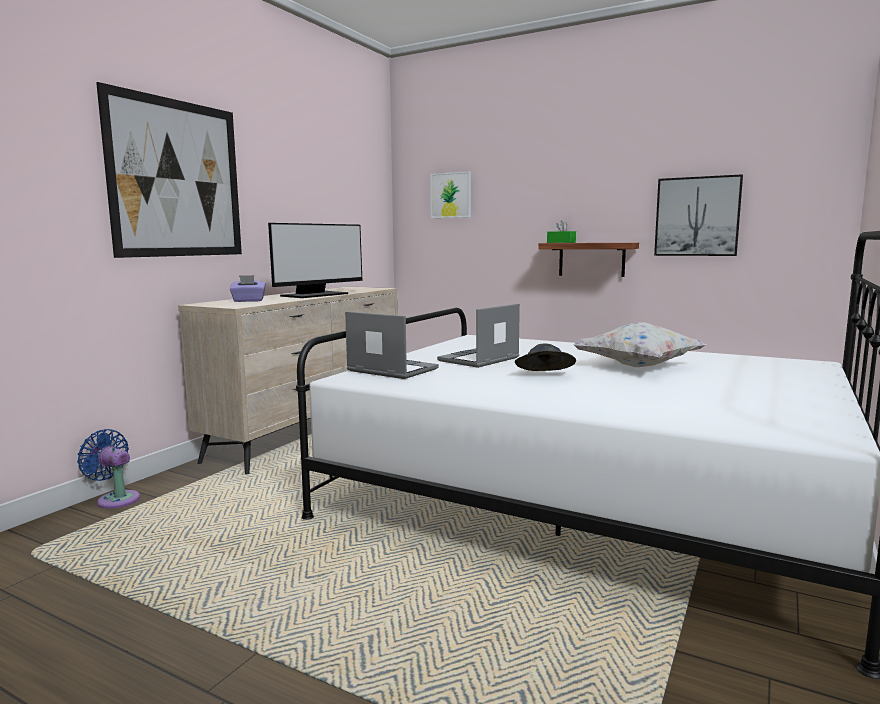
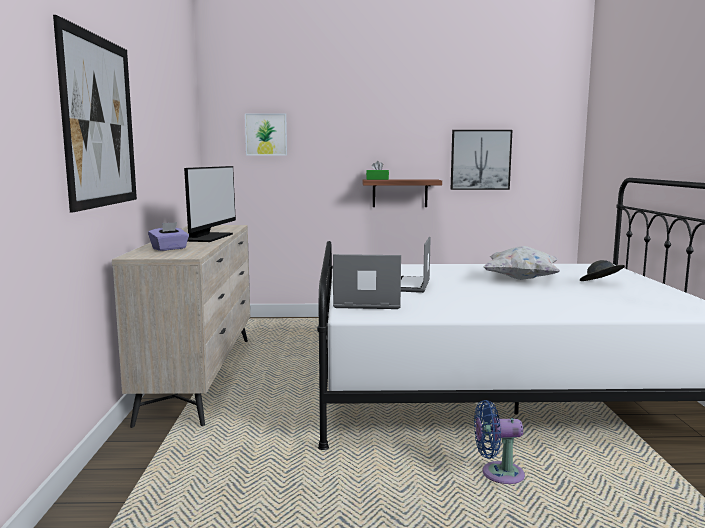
camera: 30 degrees left, 0 degrees up
(116, 499) = (99, 481): blue fan -> blue fan (498, 474)
(544, 376) = (484, 293): grey hat -> grey hat (600, 284)

